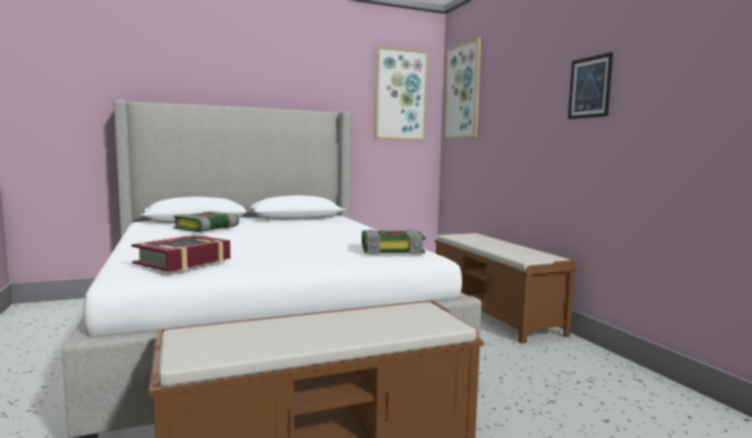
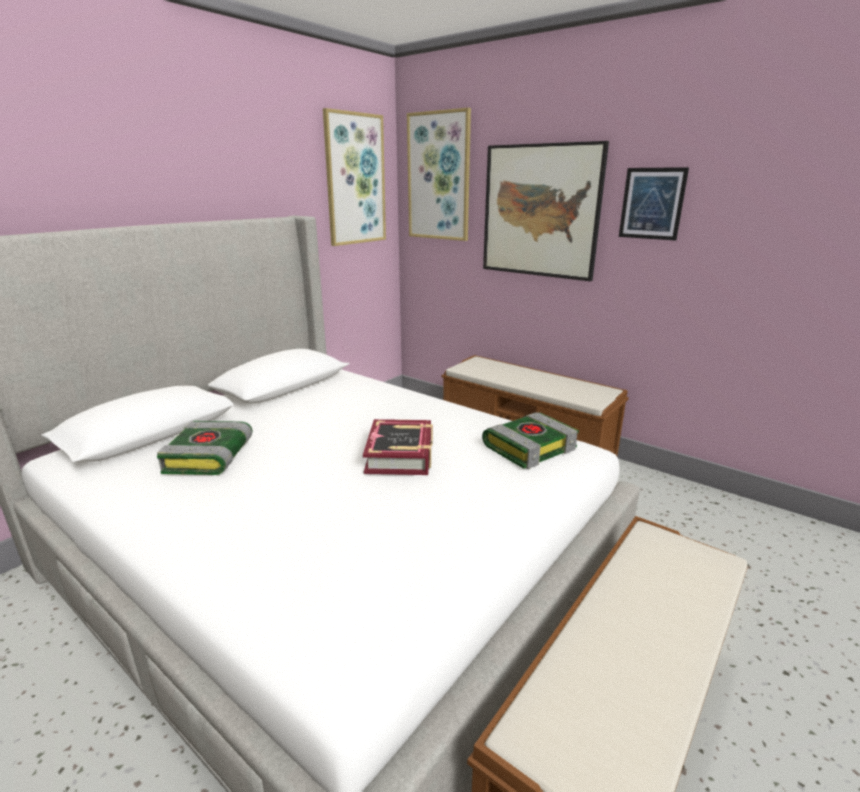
camera: 30 degrees left, 15 degrees up
(183, 261) = (366, 586): book -> book (400, 455)
(519, 106) = (540, 211): none -> picture

